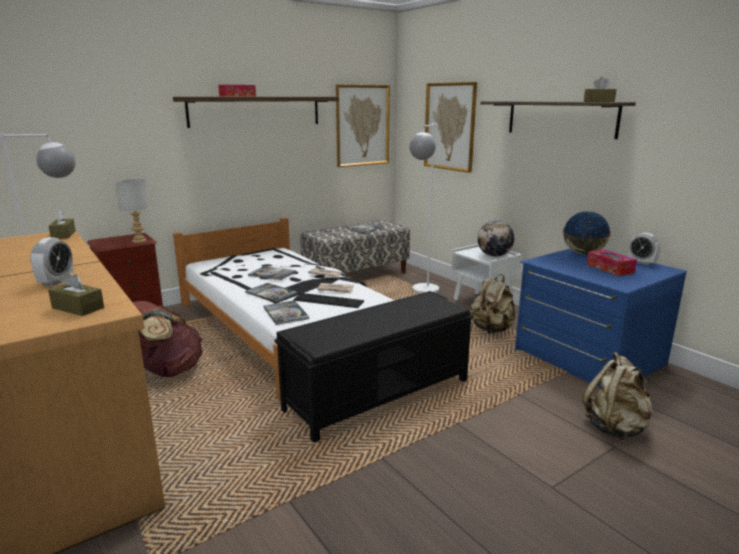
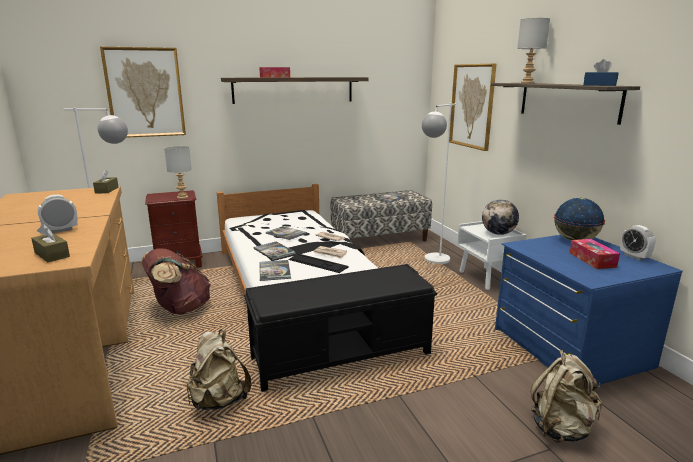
camera: 15 degrees right, 0 degrees up
(56, 281) = (61, 230): alarm clock -> alarm clock turned 150 degrees counterclockwise
(362, 125) = (395, 103): picture -> picture (145, 92)
(491, 330) = (481, 306): beige backpack -> beige backpack (219, 400)
(517, 101) = (527, 83): none -> grey table lamp
(598, 101) = (599, 85): brown tissue box -> blue tissue box

